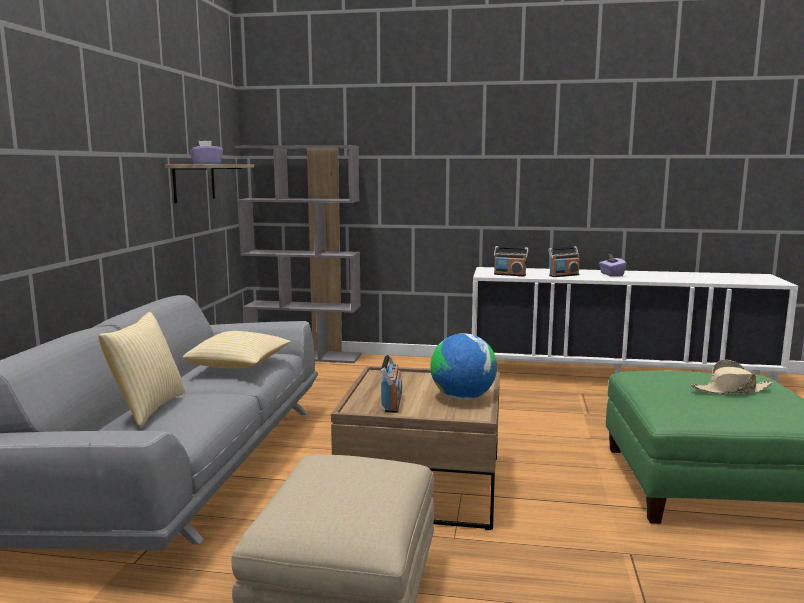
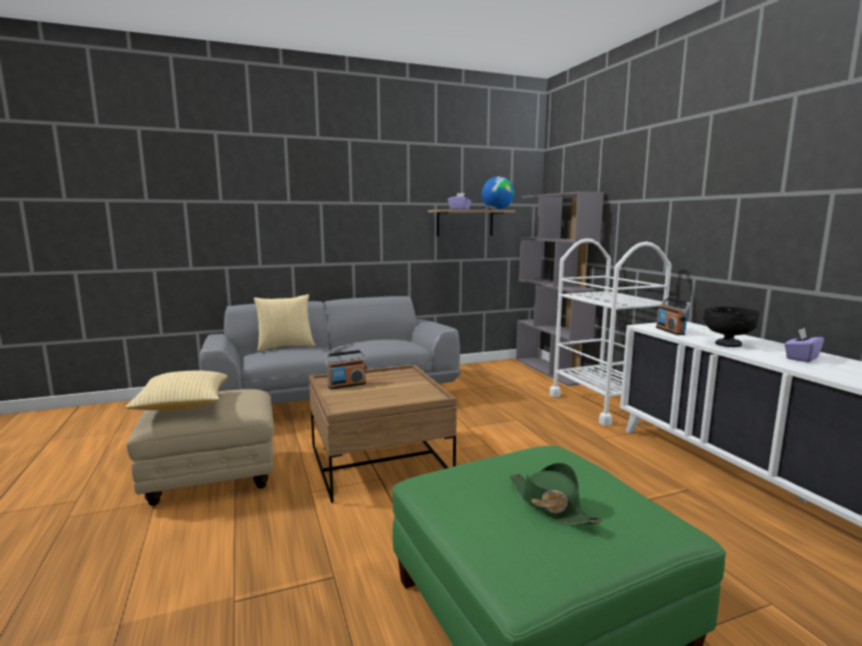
camera: 60 degrees right, 0 degrees up
(239, 365) = (374, 343): pillow -> pillow (183, 406)
(415, 367) = (602, 404): none -> white cart
(463, 398) = (381, 399): globe -> globe (497, 209)
(563, 275) = (727, 344): radio -> black bowl
(731, 390) = (550, 505): beige hat -> green hat

